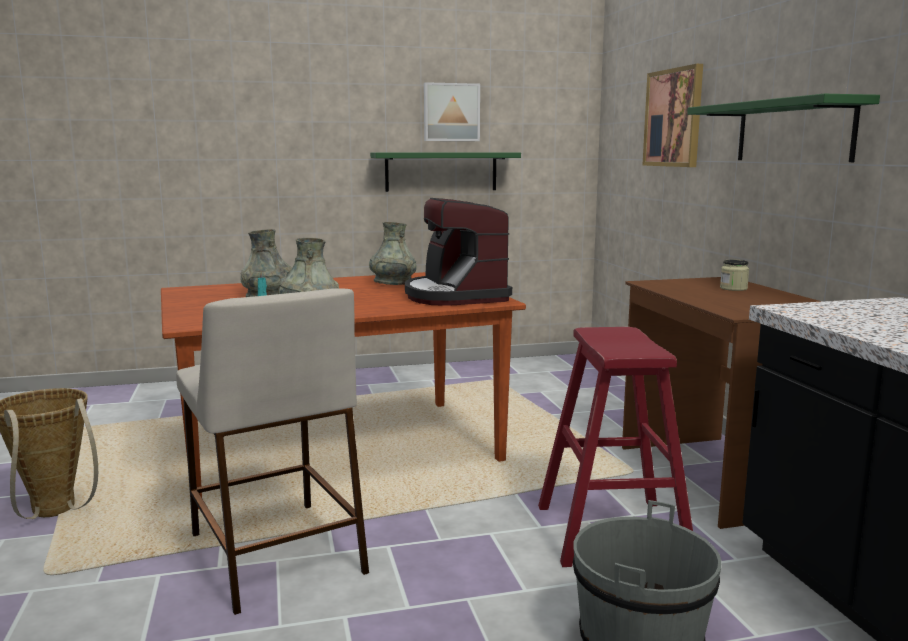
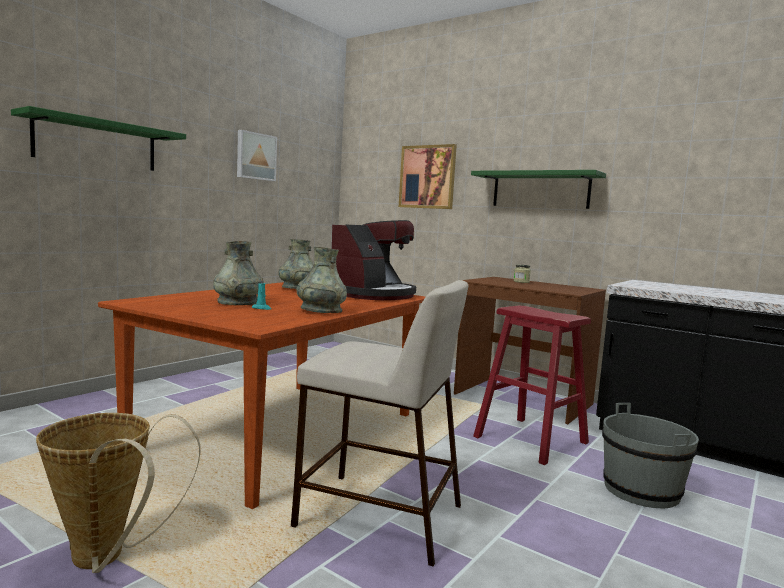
camera: 40 degrees left, 5 degrees down
(441, 171) = (248, 203): green shelf -> green shelf (97, 144)
(455, 296) = (373, 295): coffee machine -> coffee machine turned 90 degrees counterclockwise

